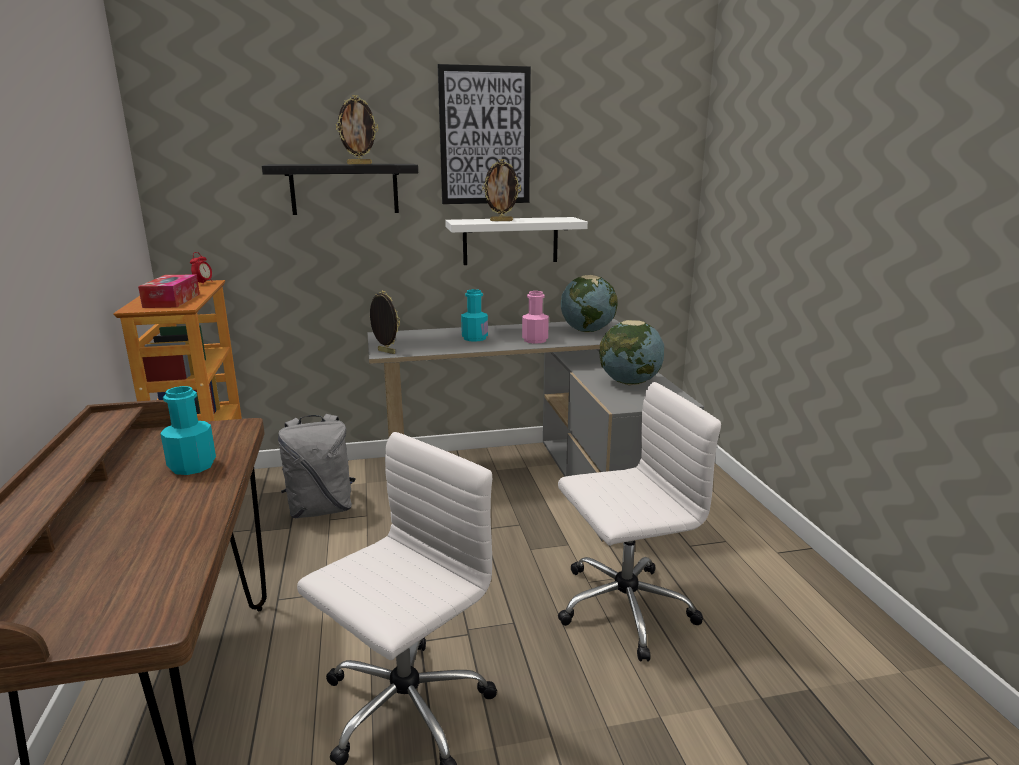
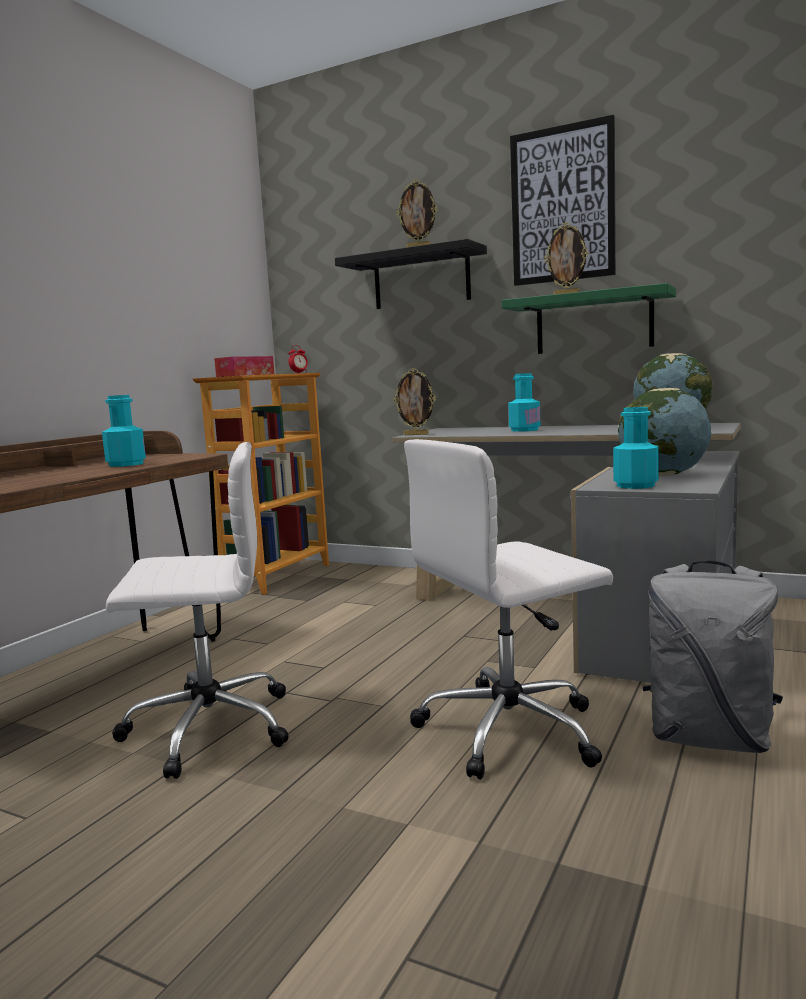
camera: 40 degrees right, 10 degrees down
(321, 509) = (347, 594): grey backpack -> grey backpack (710, 738)
(385, 352) = (416, 434): picture frame -> picture frame turned 120 degrees clockwise
(510, 241) = (594, 323): white shelf -> green shelf
(535, 340) = (586, 431): pink bottle -> none
(622, 607) = (512, 730): white office chair -> white office chair turned 135 degrees clockwise
(640, 402) = (635, 485): none -> turquoise bottle

